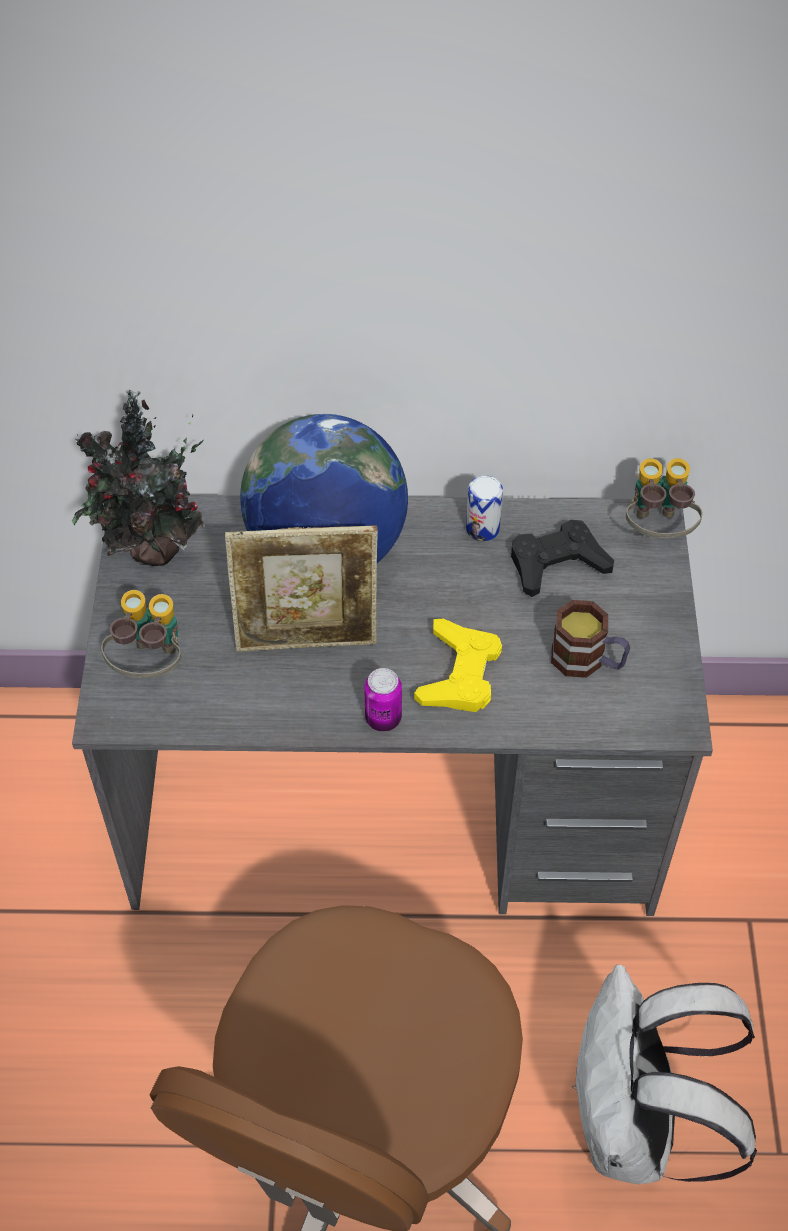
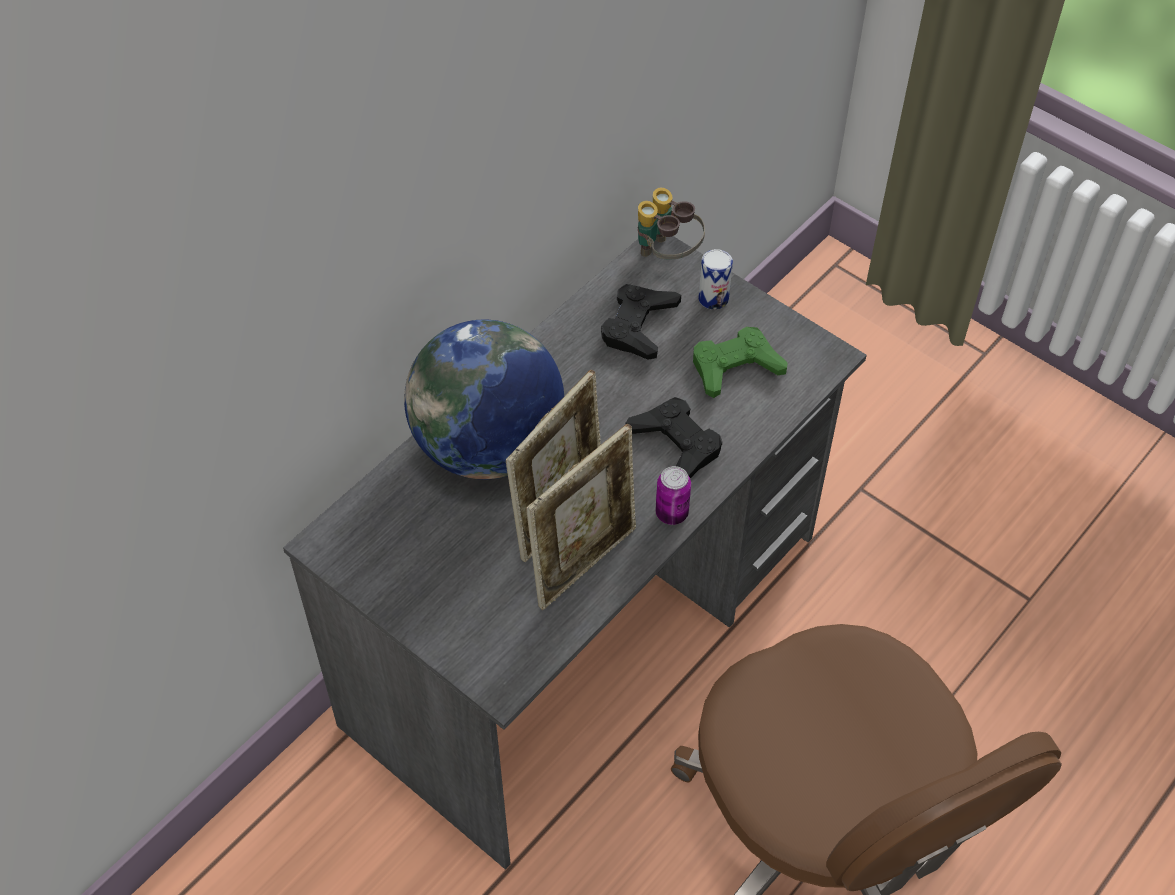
camera: 50 degrees left, 0 degrees up
(150, 664) = (481, 626): binoculars -> none
(152, 552) = (373, 556): potted plant -> none
(275, 691) = (584, 562): none -> picture frame
(459, 673) = (676, 444): yellow game controller -> black game controller
(482, 529) = (565, 345): can -> can (713, 298)
(587, 660) = (735, 367): mug -> green game controller
(635, 1127) = (949, 666): white backpack -> none

